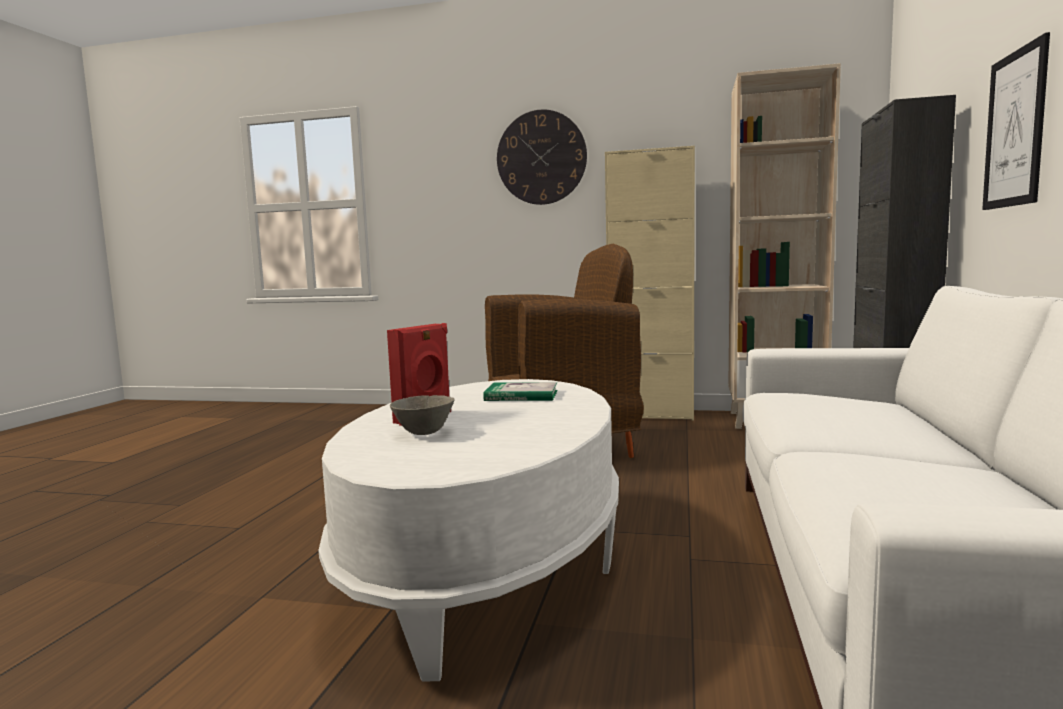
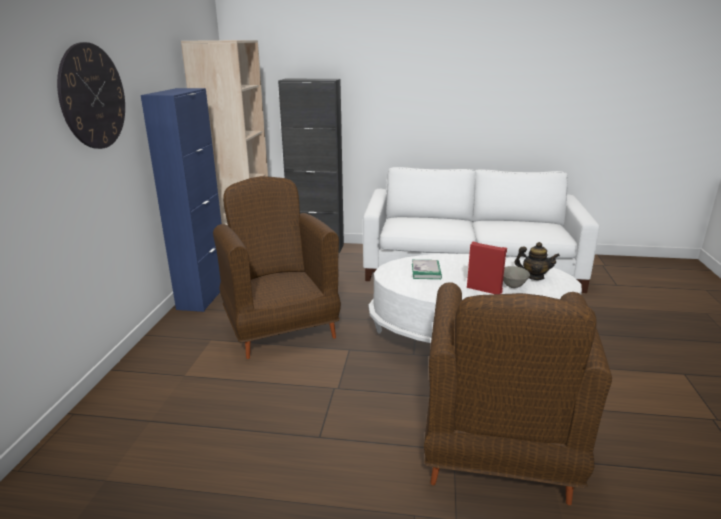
camera: 95 degrees left, 15 degrees up
(197, 552) = (496, 455): none -> brown armchair
(457, 450) = (534, 277): none -> teapot
(651, 415) = (203, 295): beige cabinet -> blue cabinet
(1015, 129) = (389, 104): picture -> none

